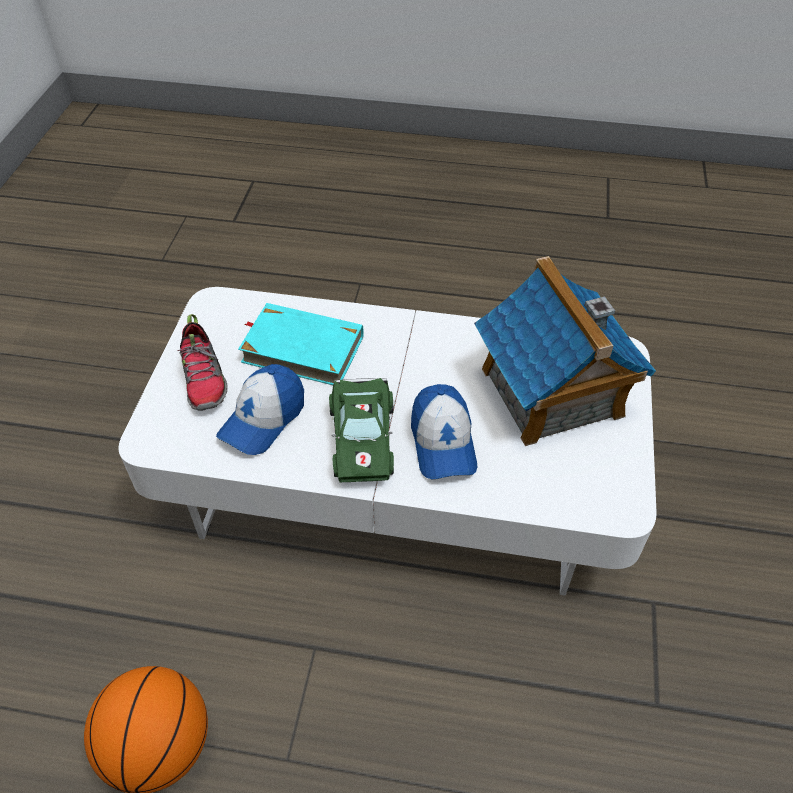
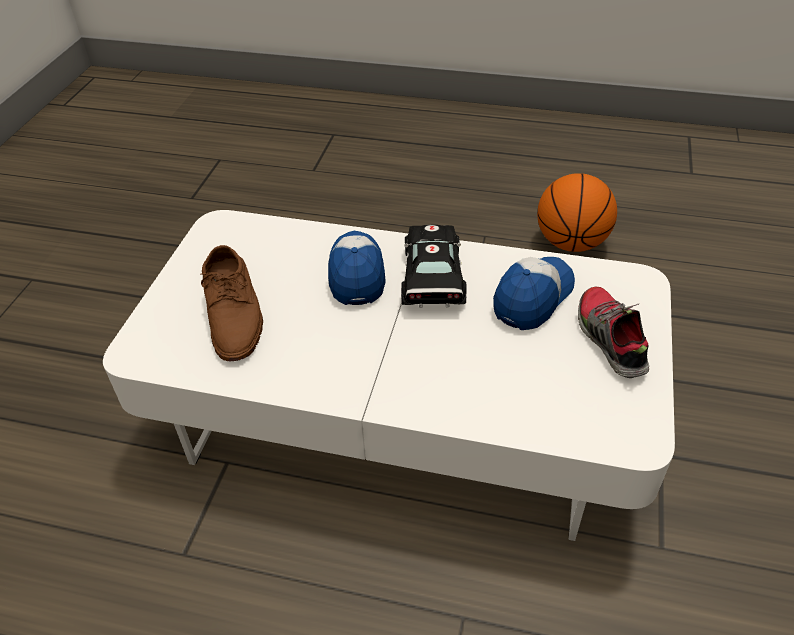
camera: 175 degrees left, 5 degrees down
(302, 349) = (503, 370): turquoise book -> none
(362, 437) = (432, 280): green toy car -> black toy car
(551, 393) = (234, 313): toy house -> brown shoe

